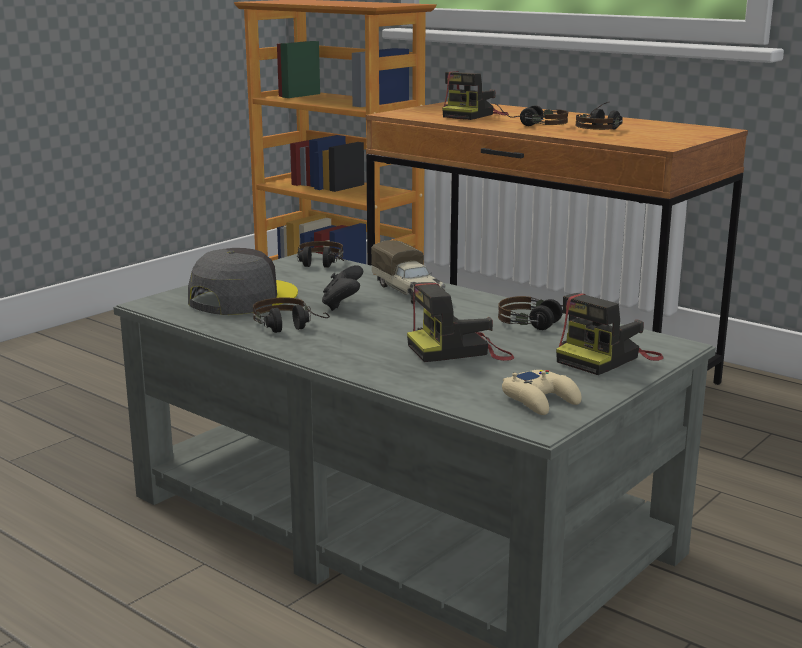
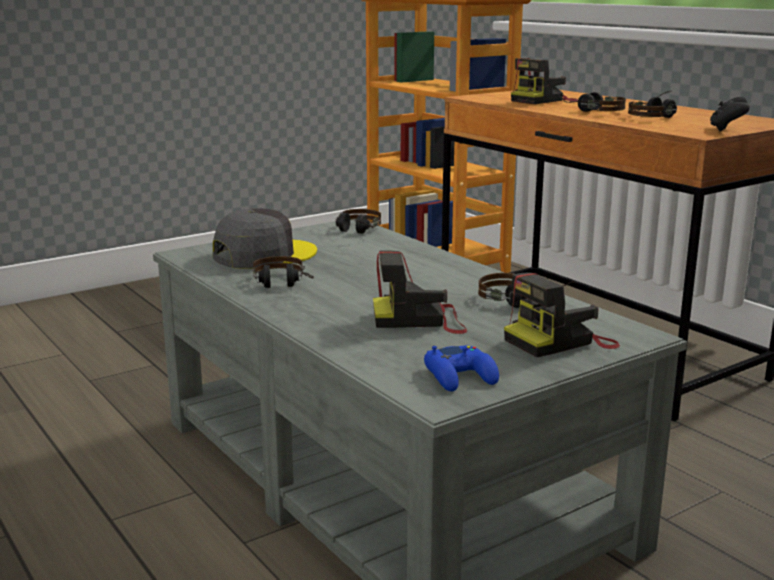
camera: 15 degrees right, 0 degrees up
(342, 305) = (346, 268): black game controller -> black game controller (727, 129)
(409, 292) = (417, 261): toy truck -> none
(541, 400) = (460, 376): beige game controller -> blue game controller

